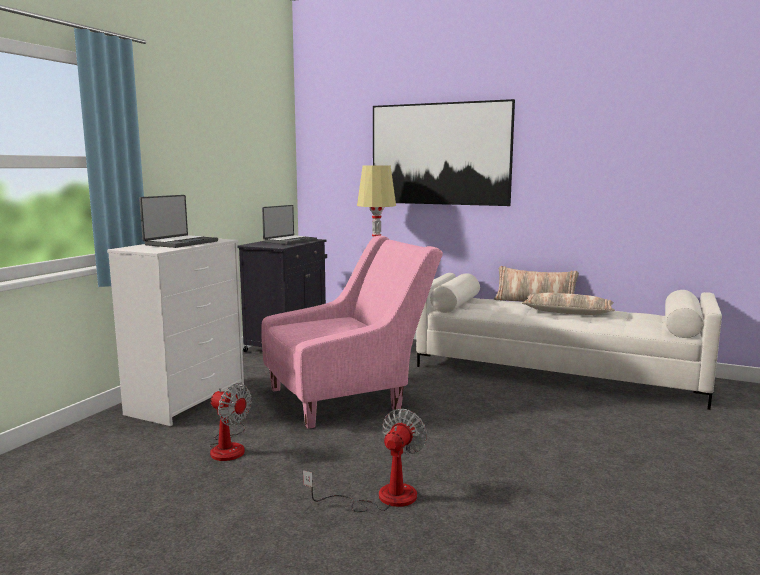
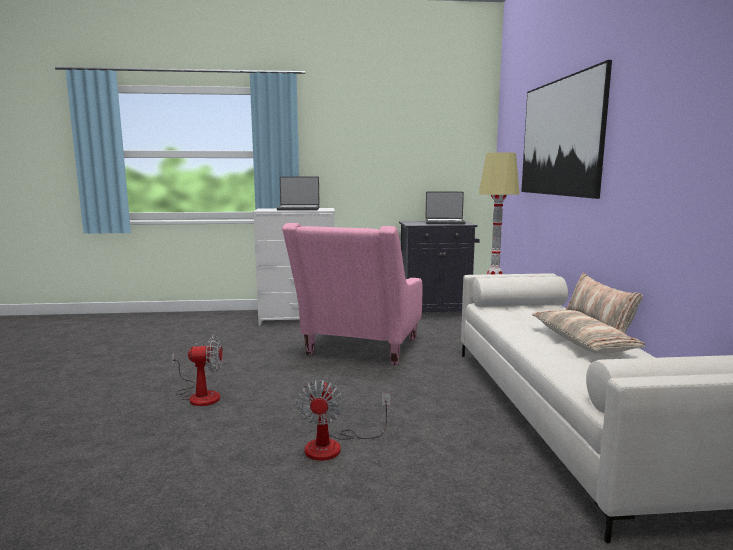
camera: 60 degrees right, 0 degrees up
(229, 447) = (242, 343): fan -> fan (334, 446)
(348, 396) = (358, 350): pink armchair -> pink armchair turned 75 degrees clockwise

